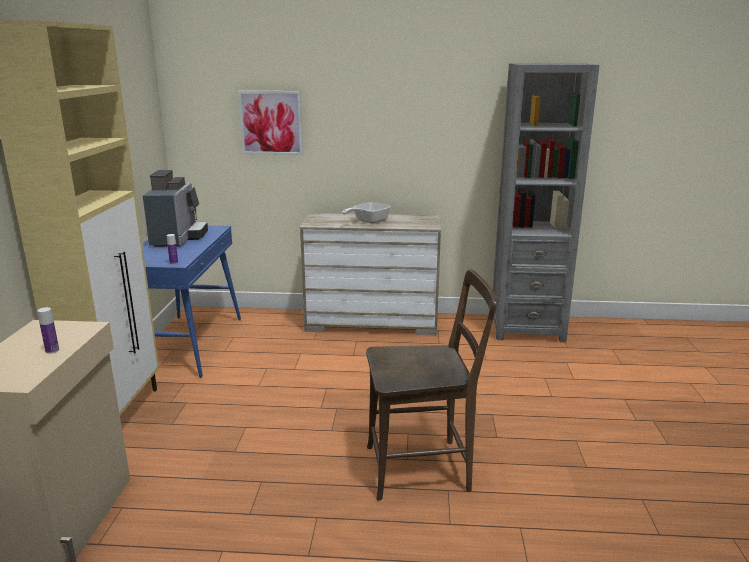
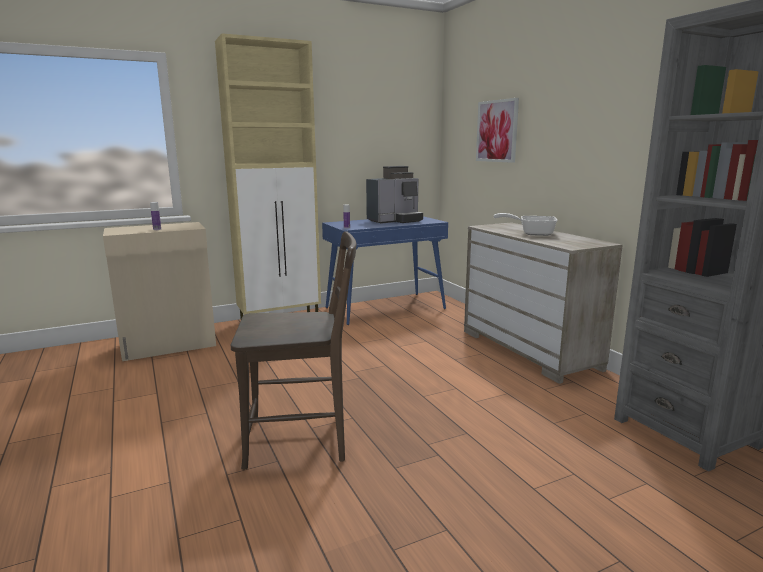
camera: 60 degrees right, 5 degrees down
(424, 468) = (303, 439): brown chair -> brown chair turned 60 degrees counterclockwise

